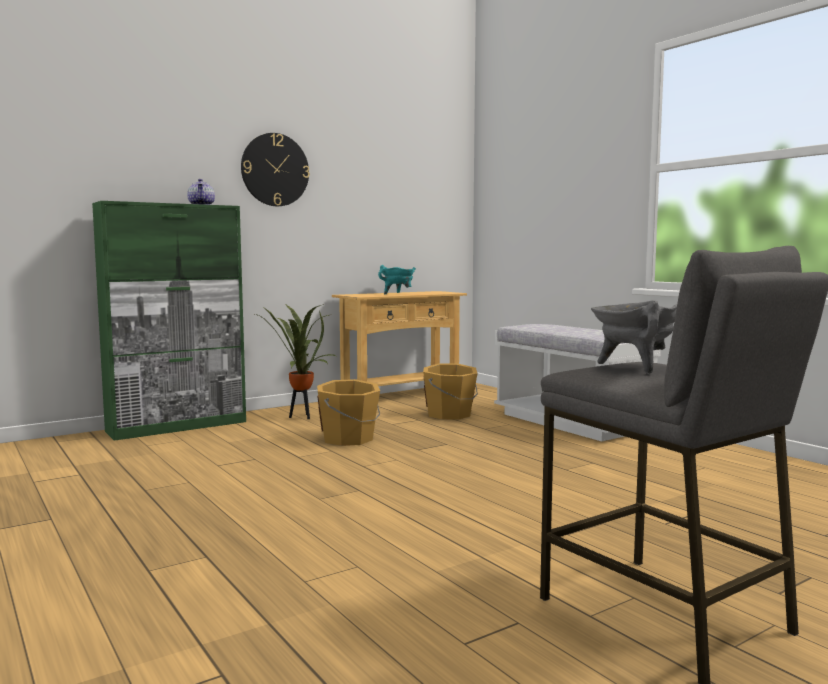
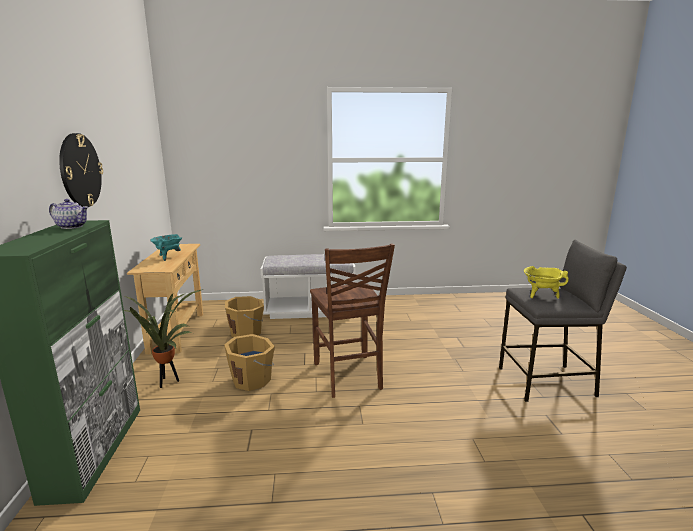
camera: 60 degrees left, 10 degrees up
(422, 472) = (348, 376): none -> brown chair
(634, 367) = (541, 295): grey cooking pot -> yellow cooking pot

